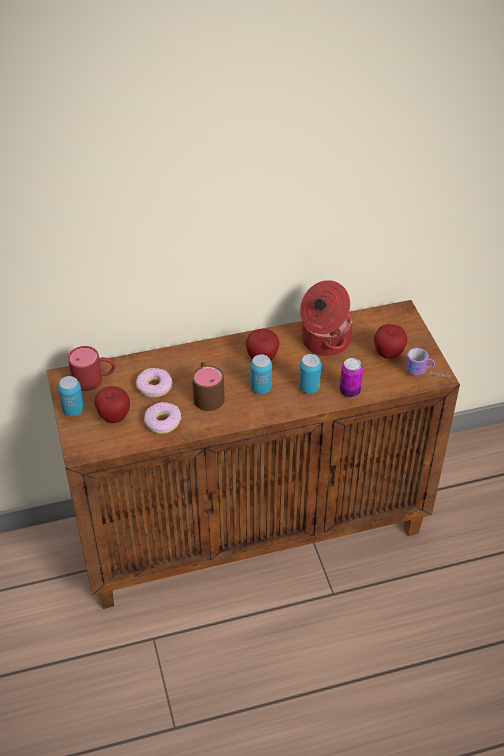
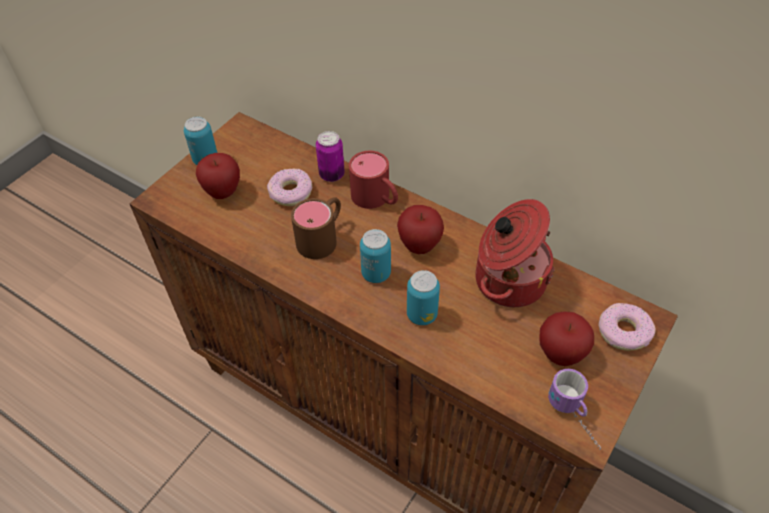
camera: 50 degrees right, 5 degrees up
(94, 379) = (258, 147): red mug -> red mug (376, 199)
(162, 422) = (250, 230): donut -> donut (623, 331)
(349, 391) = (457, 357): can -> can (332, 175)

